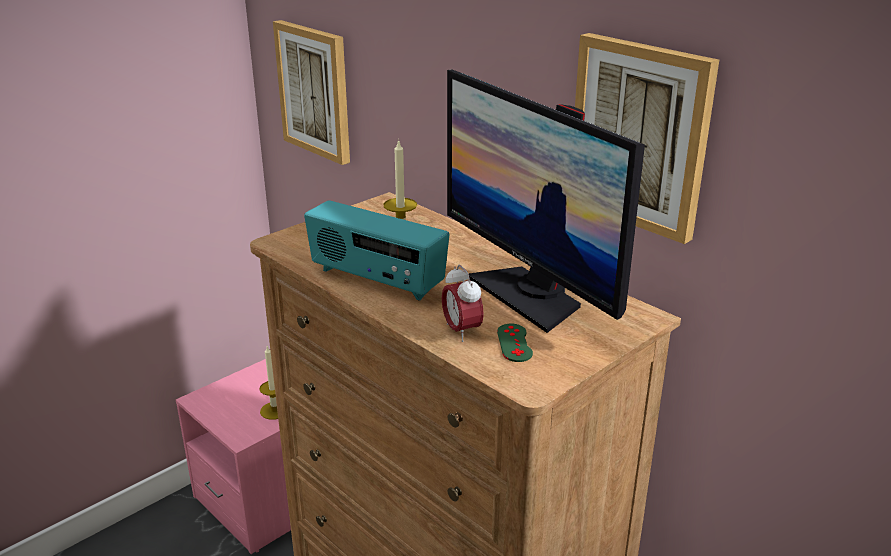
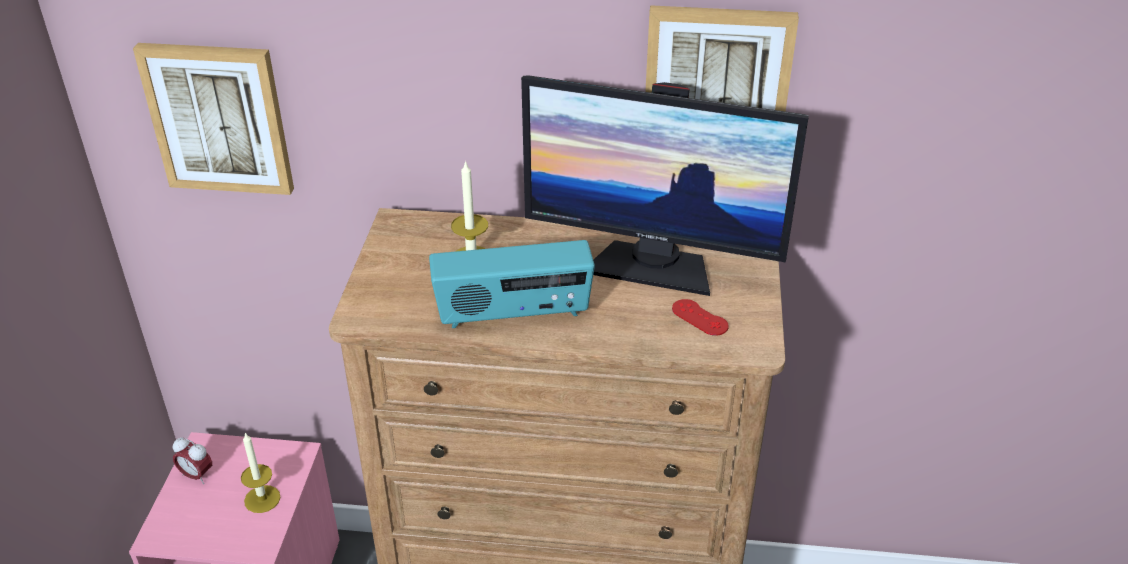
camera: 40 degrees left, 10 degrees up
(461, 331) = (649, 328): alarm clock -> alarm clock (196, 475)
(514, 343) = (700, 317): green game controller -> red game controller

